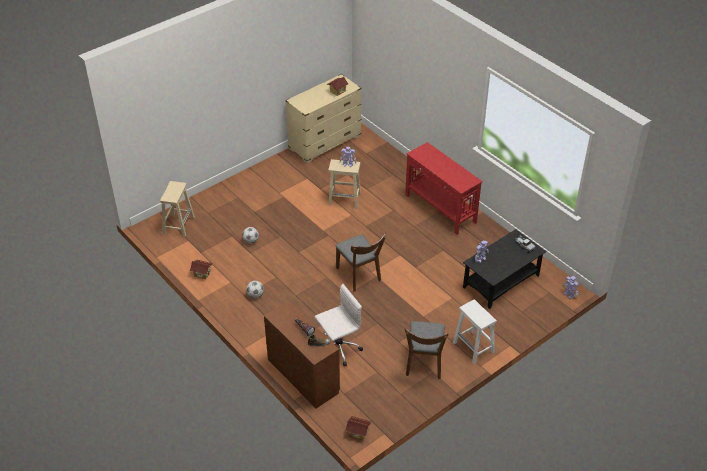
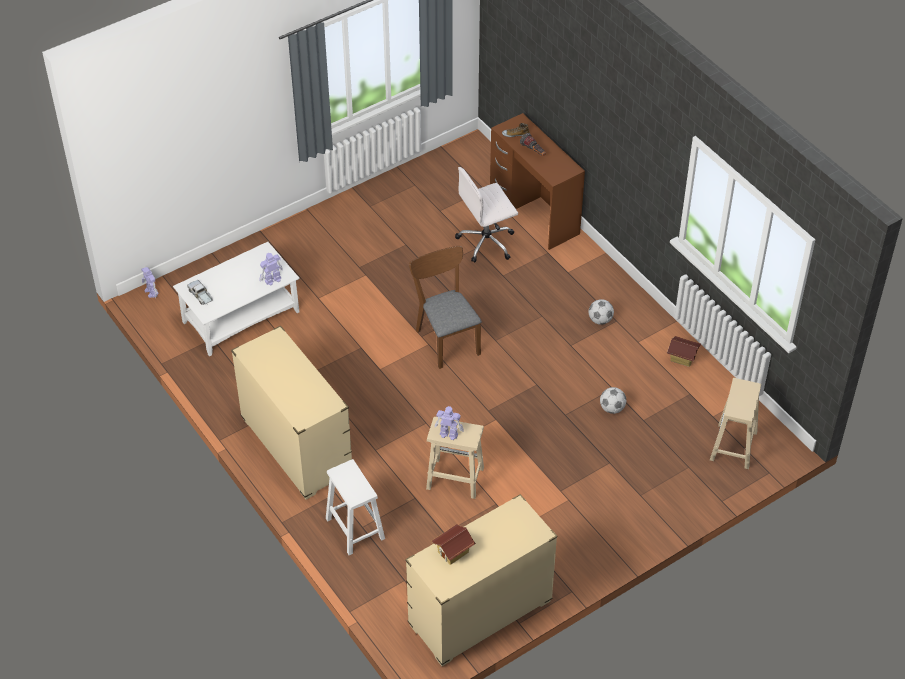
camera: 175 degrees left, 5 degrees up
(358, 433) = (472, 149): toy house -> none
(424, 364) = (378, 215): brown chair -> none
(440, 209) = (296, 447): red console table -> beige dresser
(474, 347) = (308, 231): white stool -> white stool (354, 528)
(501, 281) = (240, 318): black coffee table -> white coffee table

